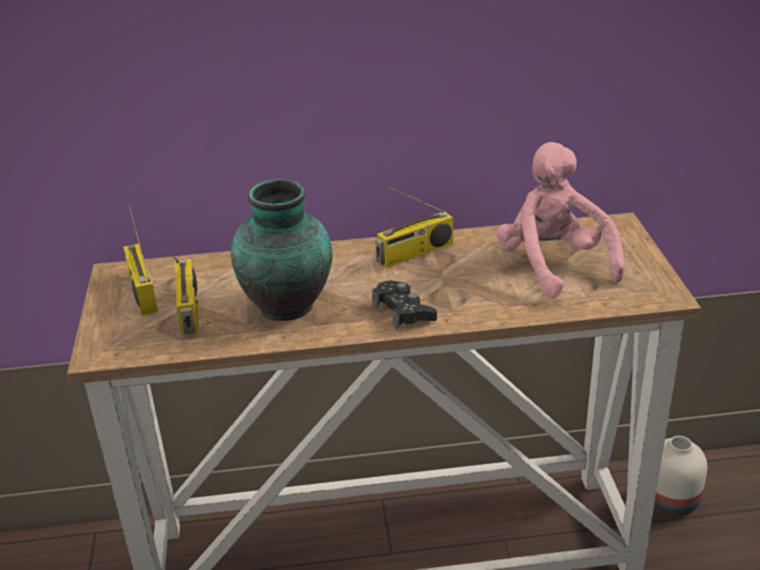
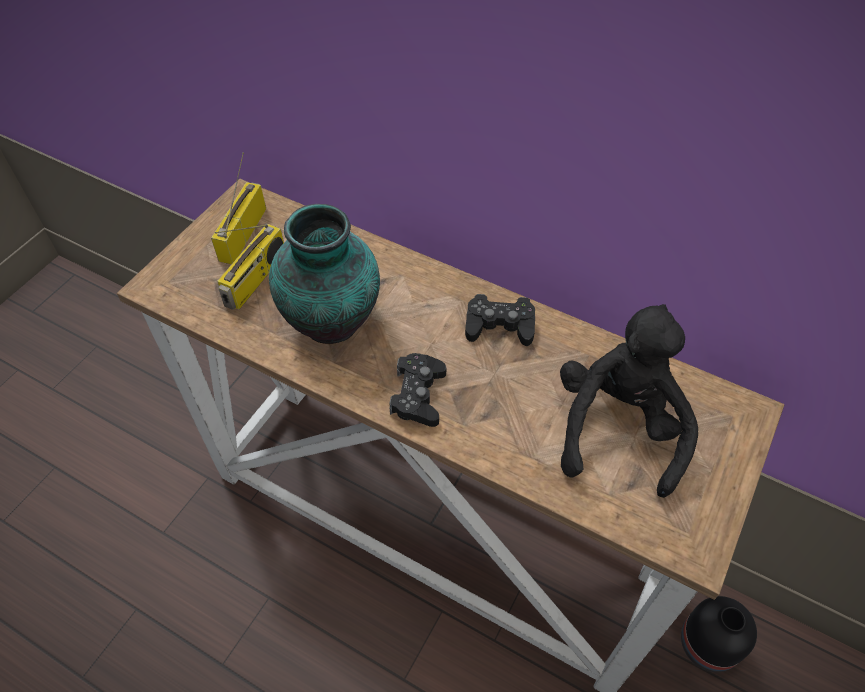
camera: 35 degrees right, 20 degrees up
(415, 253) = (499, 325): radio -> black game controller
(553, 265) = (618, 427): pink plush toy -> black plush toy
(672, 501) = (708, 646): white vase -> black vase

